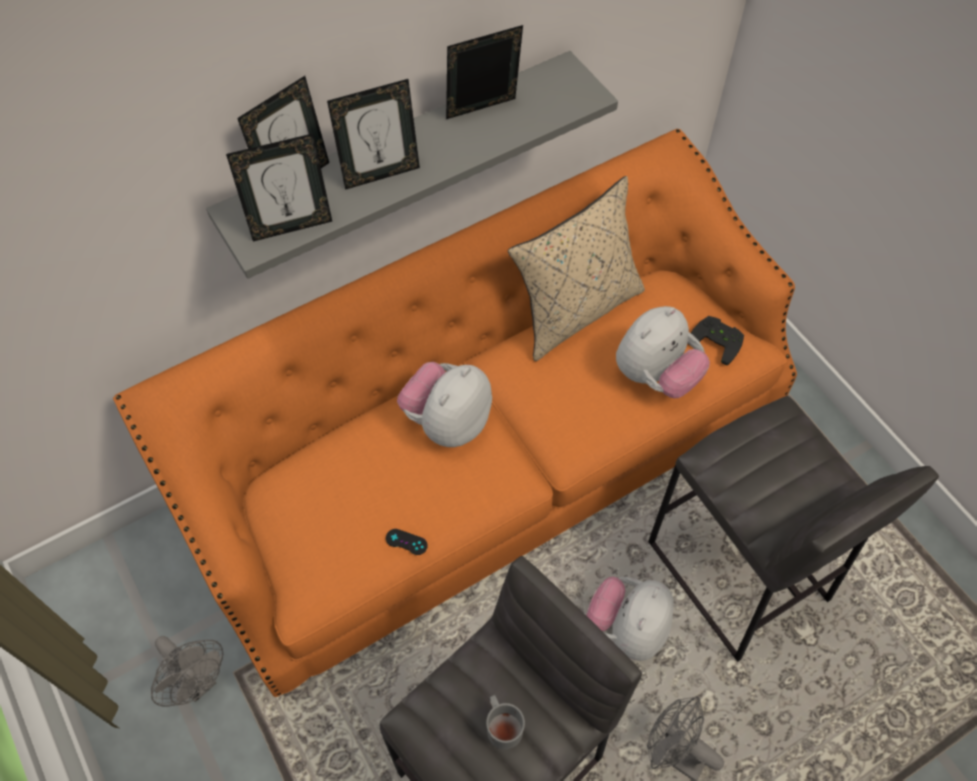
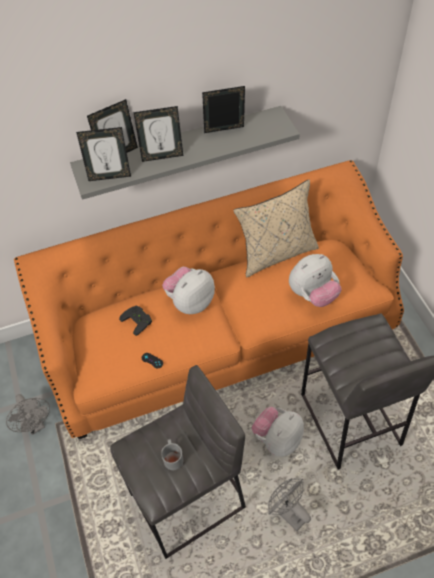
camera: 15 degrees right, 5 degrees down
(718, 340) = (354, 280): black game controller -> black game controller (138, 320)

